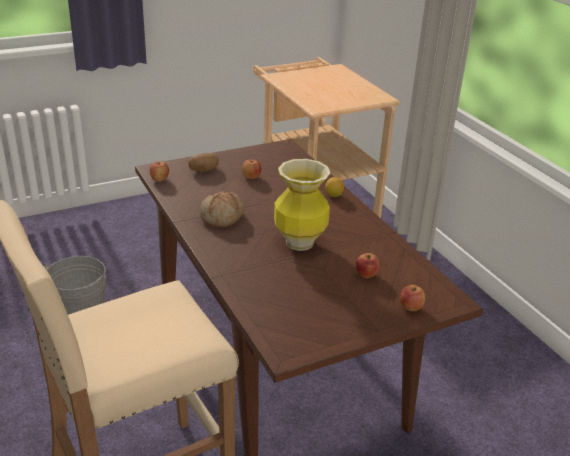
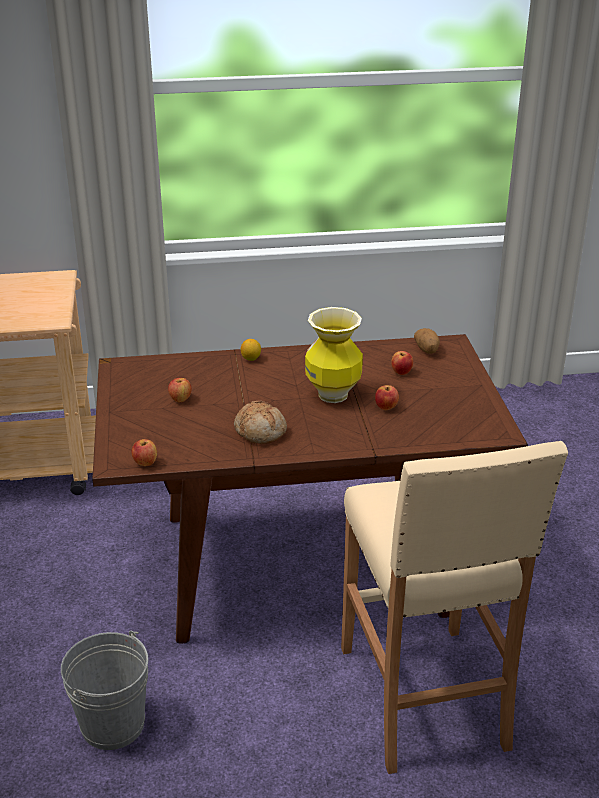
camera: 70 degrees left, 0 degrees up
(204, 170) = (141, 428): potato -> potato (427, 350)
(410, 308) = (456, 363): apple -> apple (386, 407)

